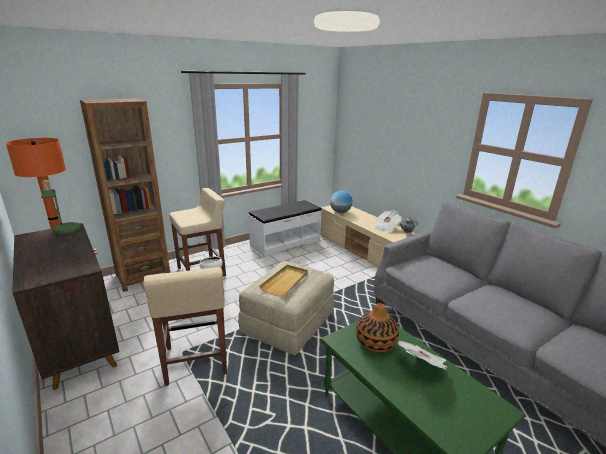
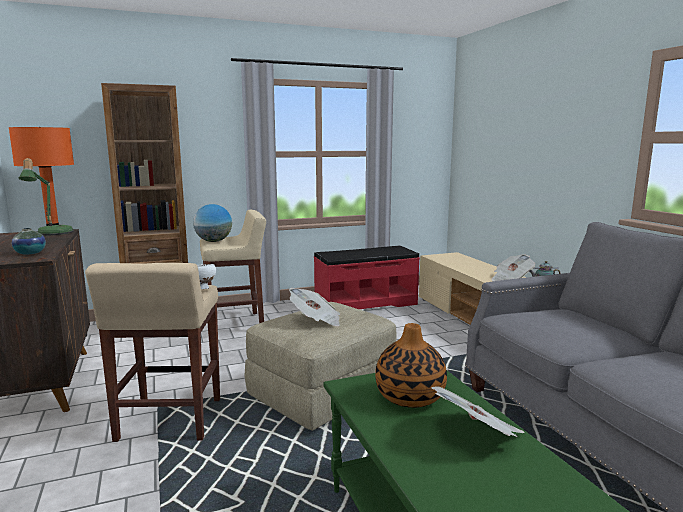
camera: 15 degrees right, 10 degrees down
(73, 262) = (30, 253): none -> vase
(285, 243) = (365, 303): white bench -> red bench
(285, 282) = (316, 320): beige tray -> newspaper
(340, 212) = (447, 261): globe -> globe (214, 241)

